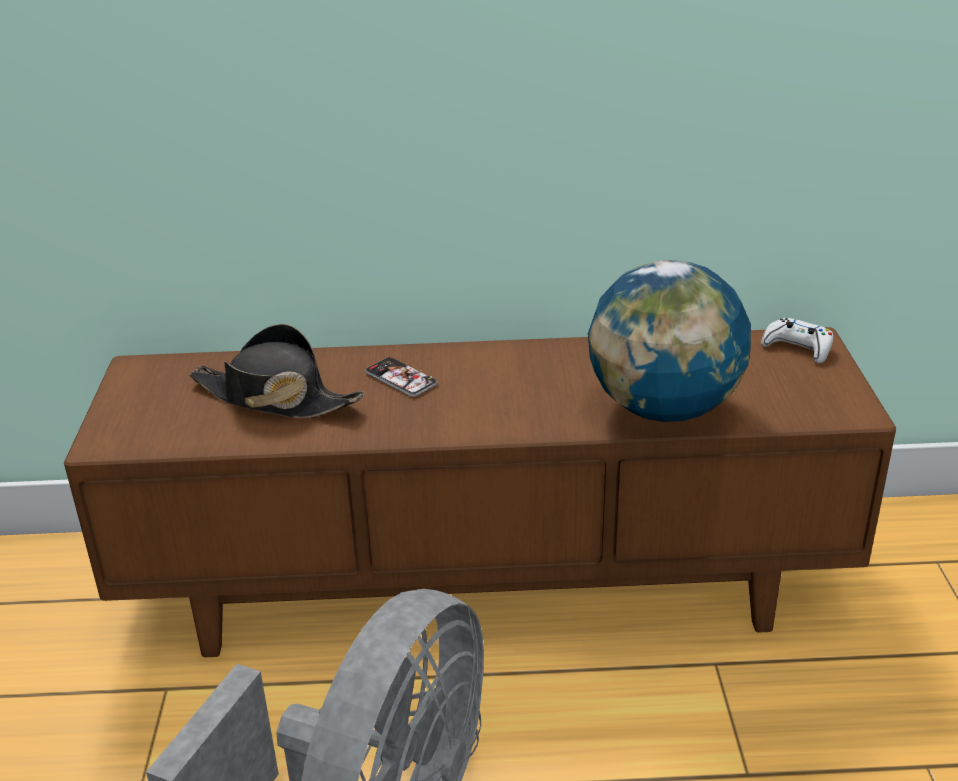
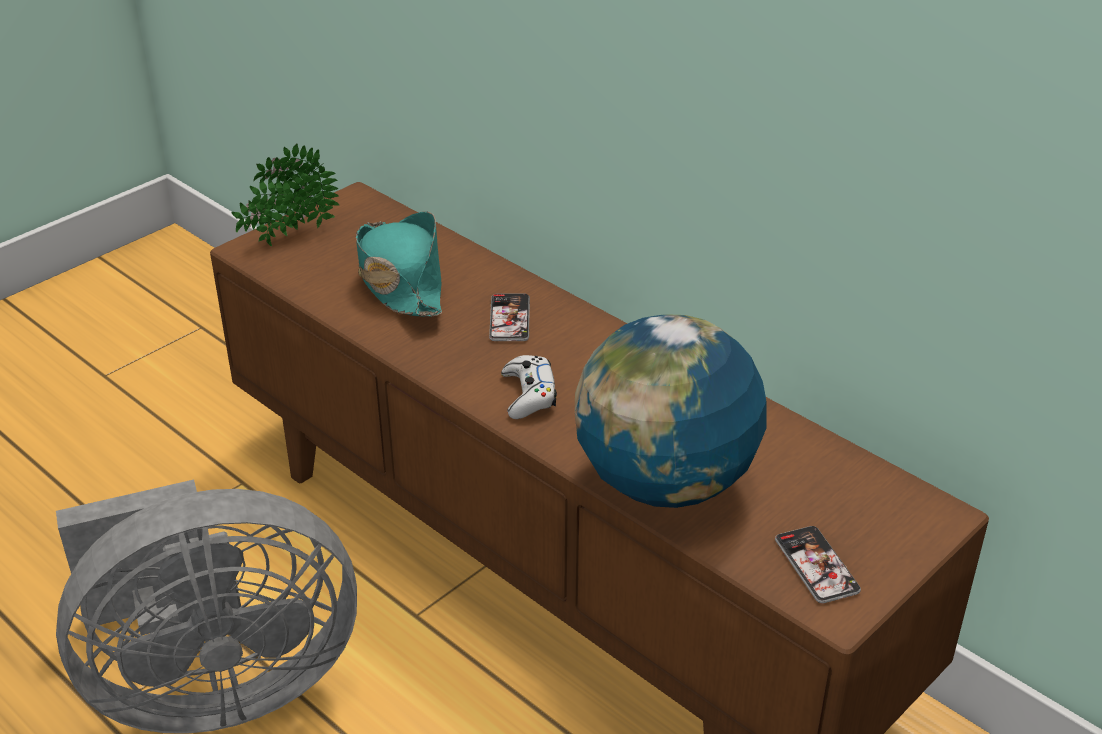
camera: 45 degrees right, 5 degrees up
(123, 418) = (288, 236): none -> potted plant
(275, 397) = (400, 280): black hat -> turquoise hat
(797, 348) = (904, 511): white game controller -> white game controller (529, 395)
(809, 398) = (816, 565): none -> phone

